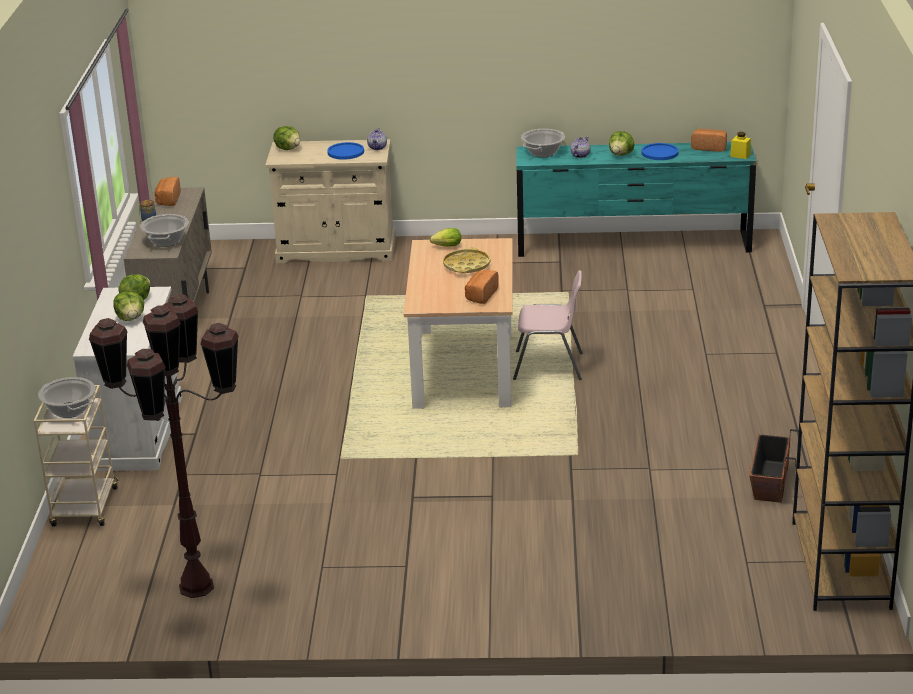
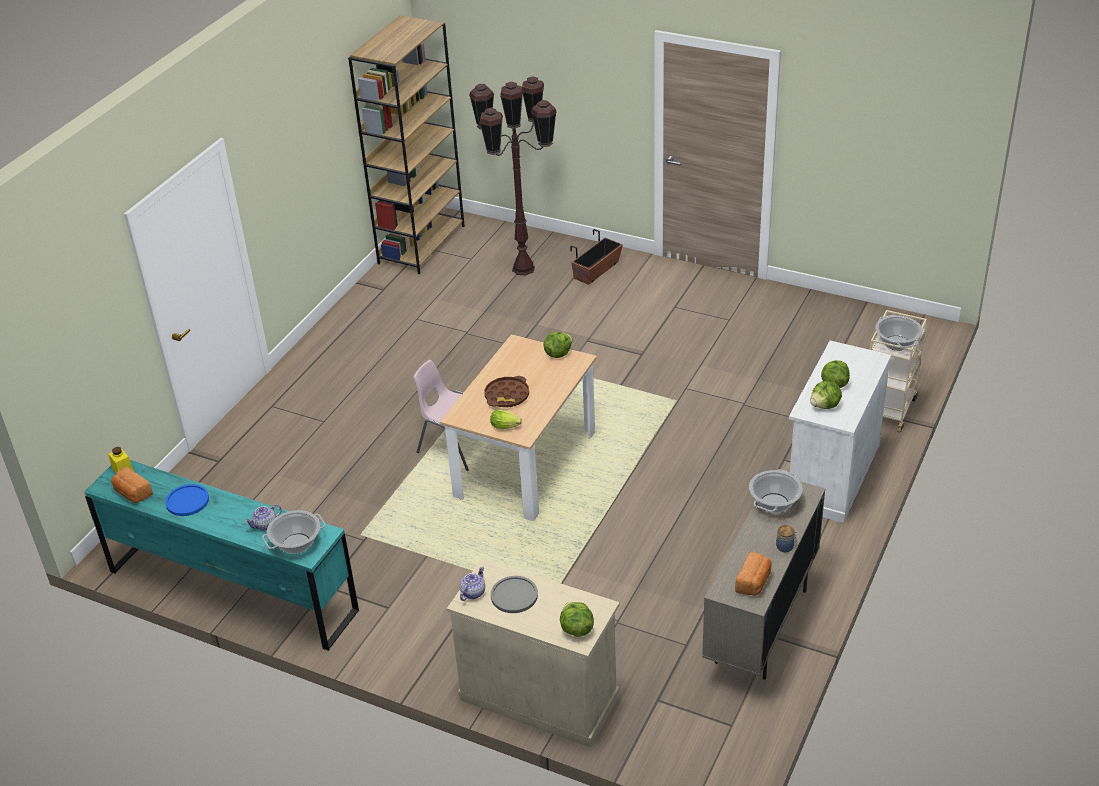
camera: 155 degrees left, 10 degrees up
(197, 587) = (817, 326): brown floor lamp -> brown floor lamp (523, 268)
(345, 152) = (514, 595): blue plate -> grey plate
(466, 265) = (507, 396): yellow tray -> brown tray
(481, 295) = (521, 357): bread -> none
(621, 154) = (226, 511): lettuce -> lettuce (558, 353)
(770, 482) = (401, 302): planter -> planter (597, 270)

